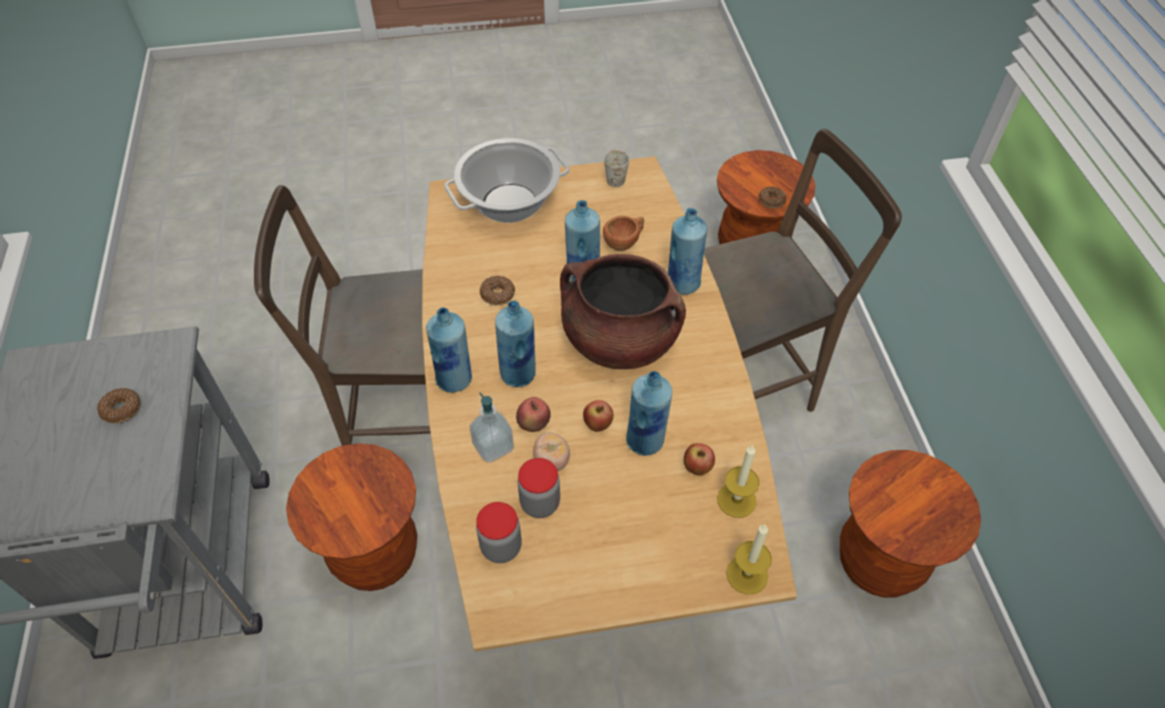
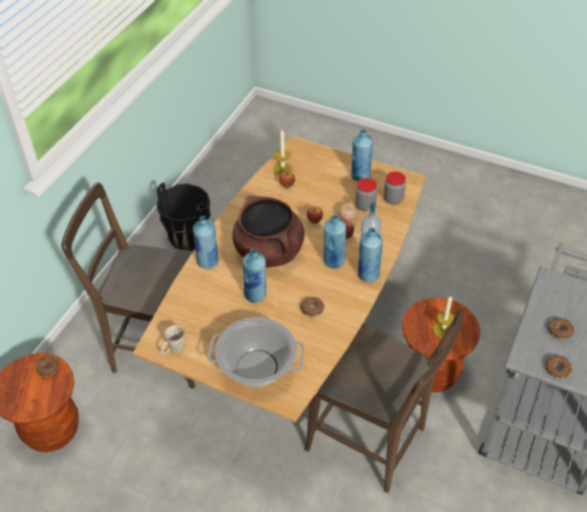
camera: 145 degrees left, 5 degrees down
(119, 352) = (557, 369): none -> donut
(625, 242) = (213, 302): brown cup -> none
(645, 441) = (299, 205): blue bottle -> blue bottle (360, 176)
(747, 574) = (303, 148): candle -> candle (443, 330)
(879, 561) = (189, 240): brown stool -> black bucket

